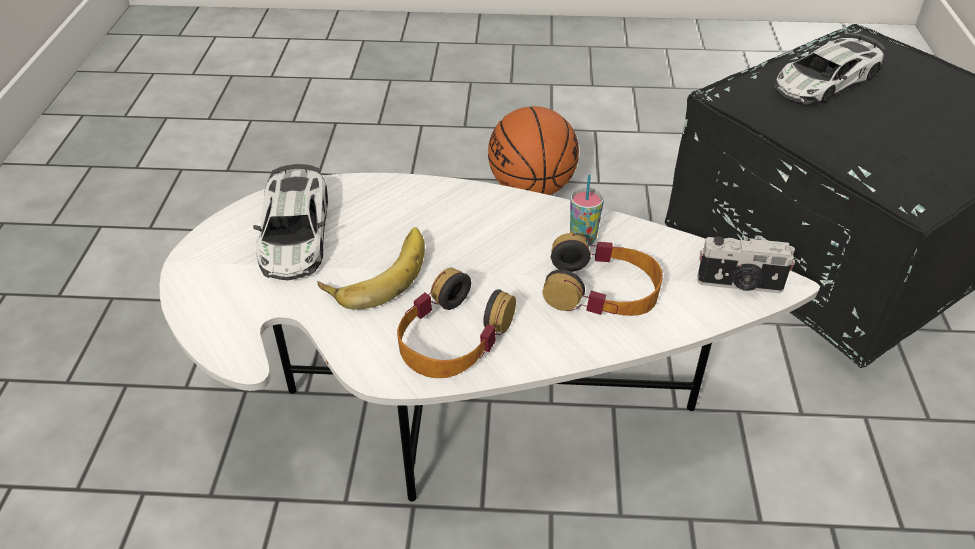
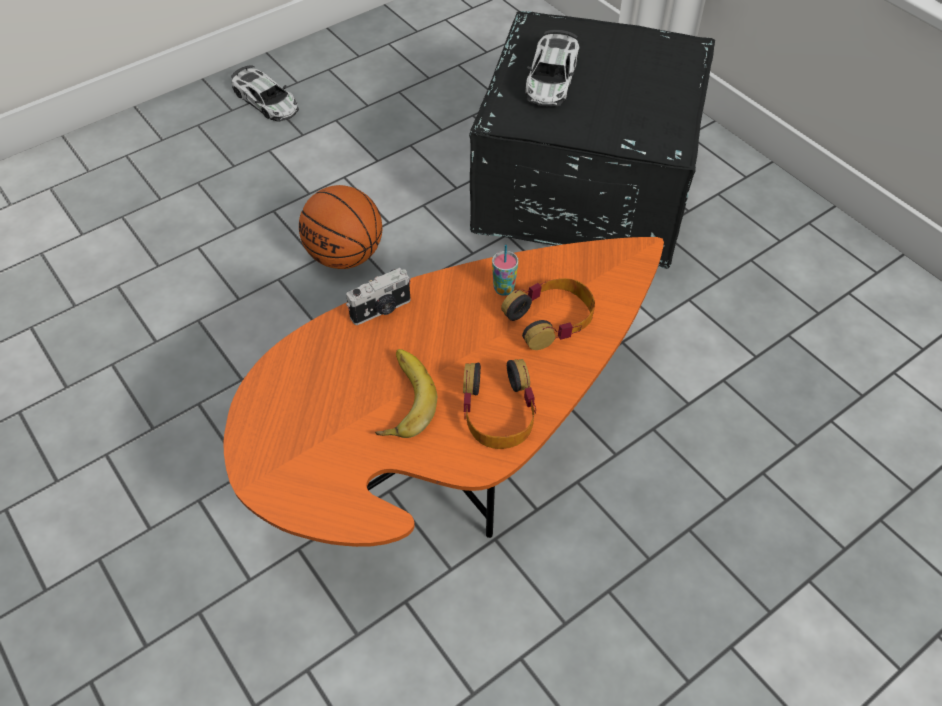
camera: 40 degrees left, 10 degrees up
(295, 233) = (307, 407): toy car -> toy car (266, 101)
(455, 395) = (448, 449): white coffee table -> orange coffee table
(740, 285) = (621, 265): camera -> camera (381, 310)

